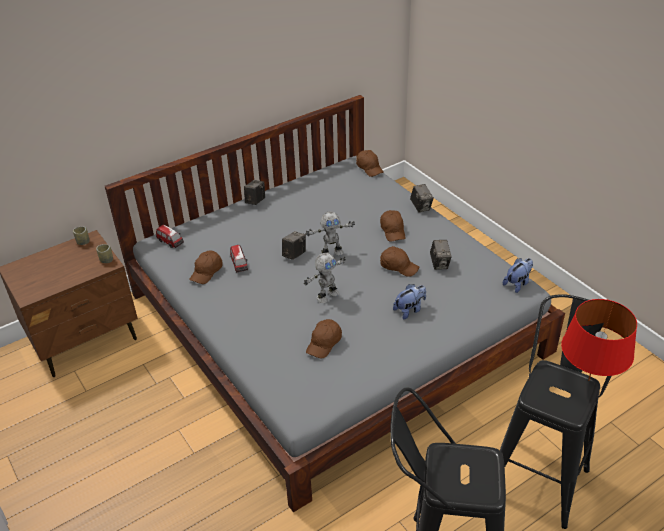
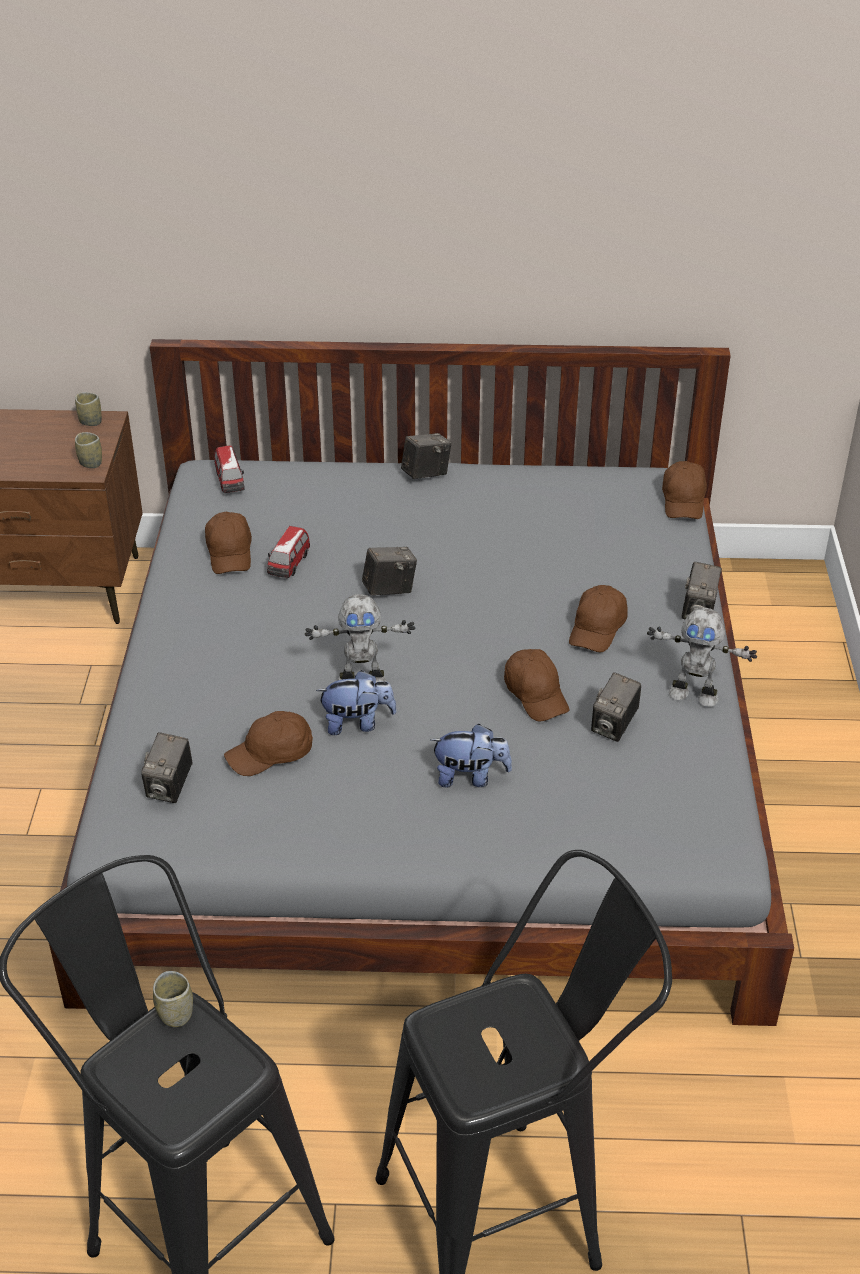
camera: 35 degrees right, 0 degrees up
(207, 272) = (230, 553): brown cap -> brown cap turned 75 degrees counterclockwise
(297, 380) = (170, 787): none -> camera
(331, 253) = (450, 616): toy robot -> toy robot (693, 694)
(439, 454) = (175, 1014): none -> cup
(517, 283) = (720, 836): plush toy -> plush toy (357, 723)
(588, 380) = (570, 1058): red table lamp -> none

